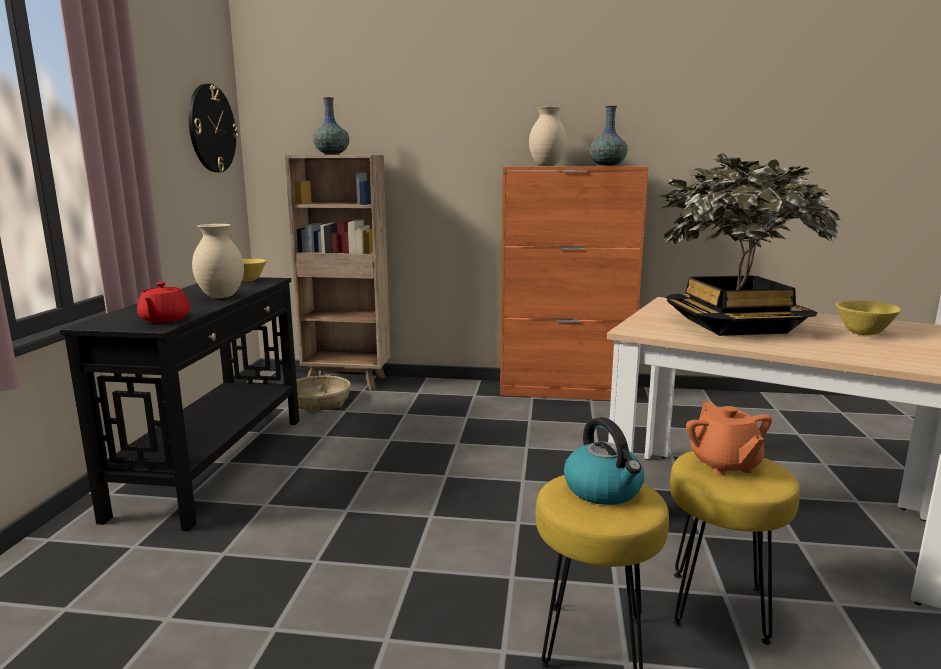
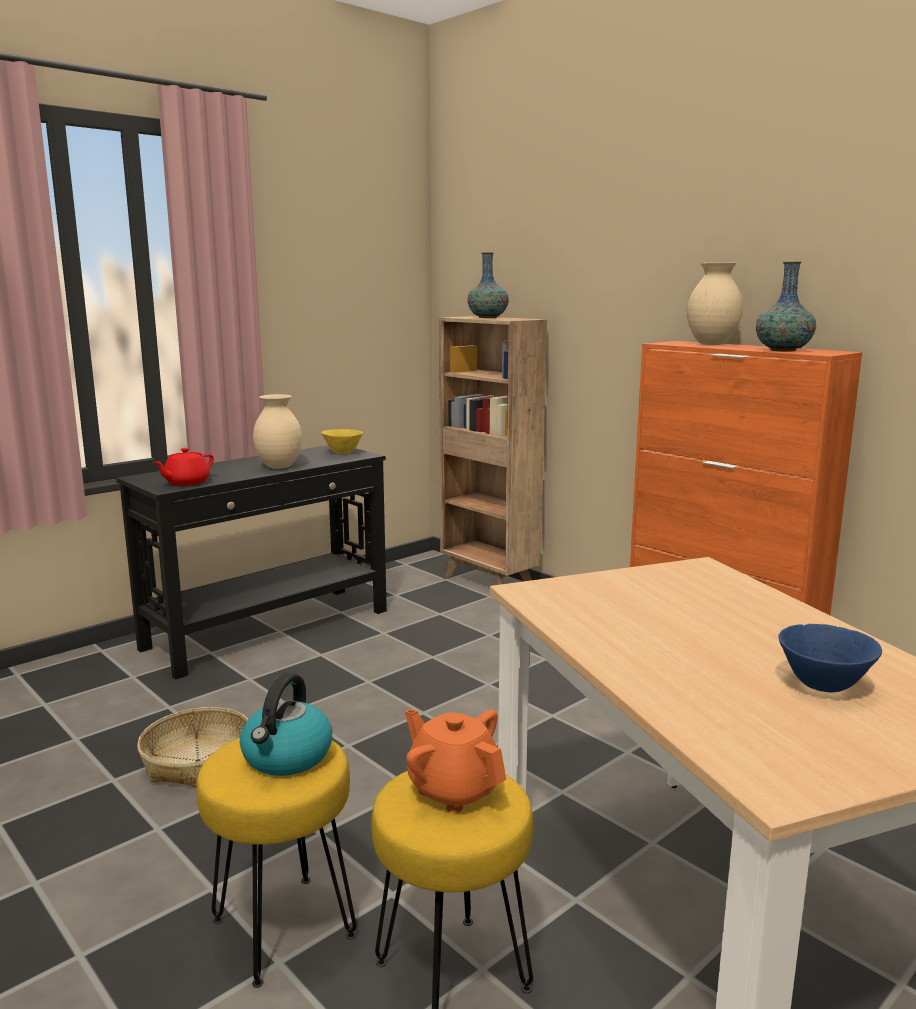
camera: 40 degrees right, 0 degrees up
(211, 128) = (380, 288): wall clock -> none
(319, 402) = (431, 597): basket -> basket (198, 760)
(724, 465) = (454, 790): orange teapot -> orange teapot turned 105 degrees clockwise
(735, 326) = (667, 620): potted plant -> none
(863, 334) = (822, 686): yellow bowl -> blue bowl

